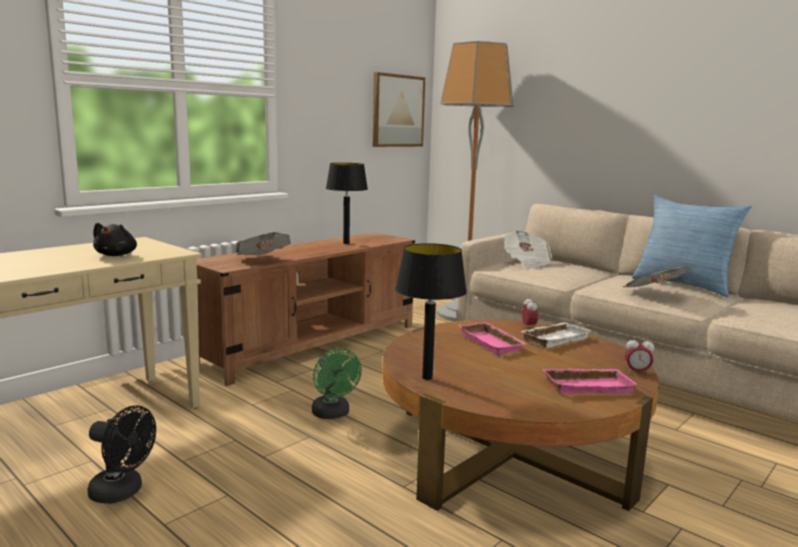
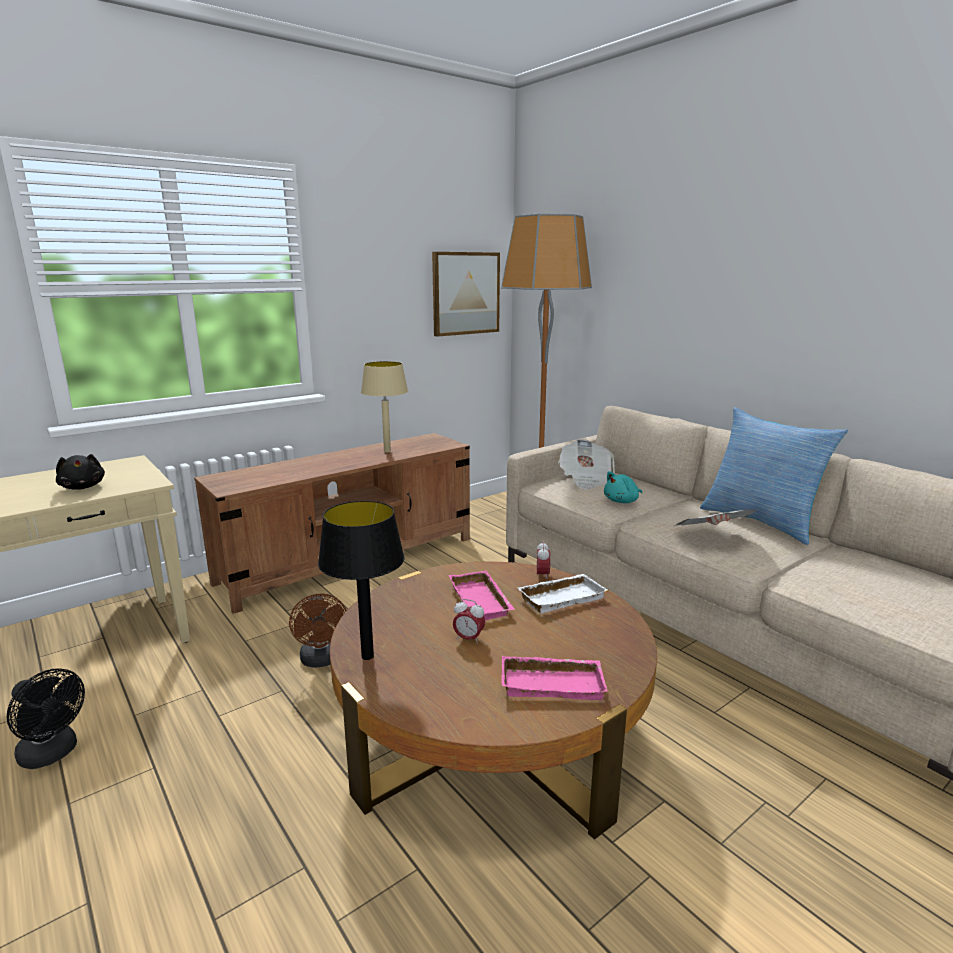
camera: 10 degrees right, 5 degrees up
(117, 255) = (83, 487): black plush toy -> black plush toy turned 45 degrees counterclockwise
(263, 260) = (274, 478): newspaper -> none
(333, 414) = (322, 660): green fan -> brown fan
(346, 243) = (387, 451): black table lamp -> beige table lamp
(567, 275) = (622, 501): none -> turquoise plush toy
(637, 372) = (631, 662): alarm clock -> alarm clock (468, 639)

